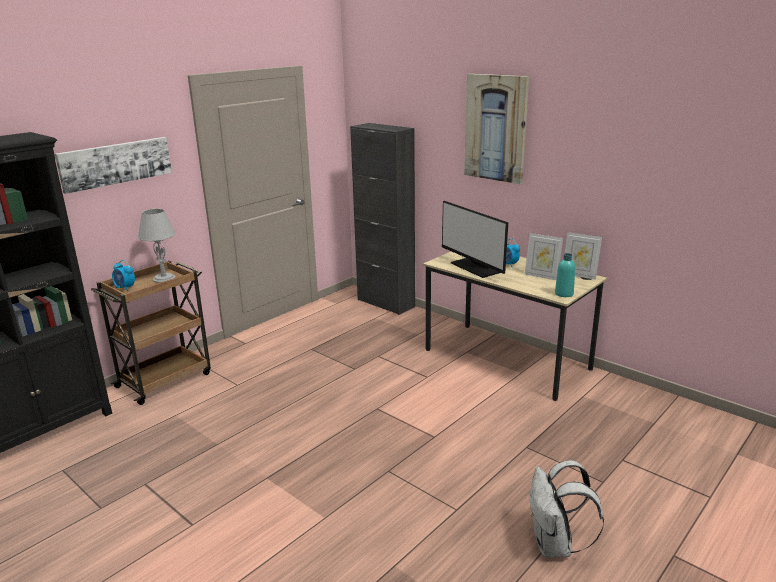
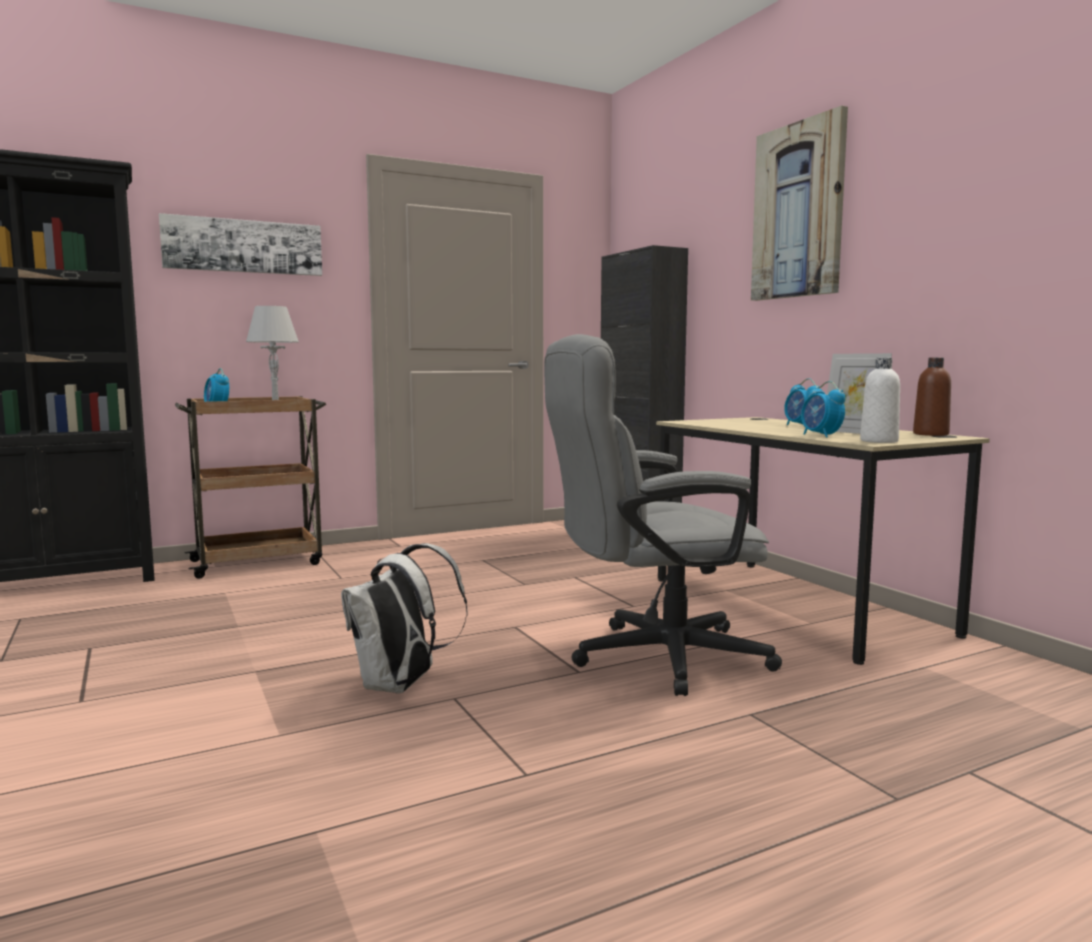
camera: 20 degrees right, 15 degrees down
(462, 418) = (652, 658): none -> grey office chair
(476, 267) = (741, 425): monitor -> none
(531, 286) = (821, 435): none -> alarm clock
(555, 545) = (698, 885): white backpack -> white backpack (401, 686)
(564, 294) = (879, 441): turquoise bottle -> white bottle
(579, 275) = (930, 434): picture frame -> brown bottle

